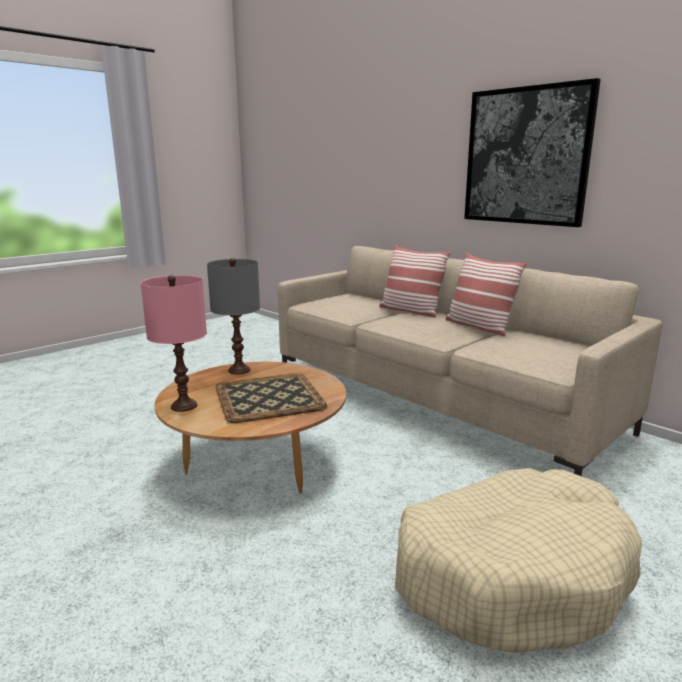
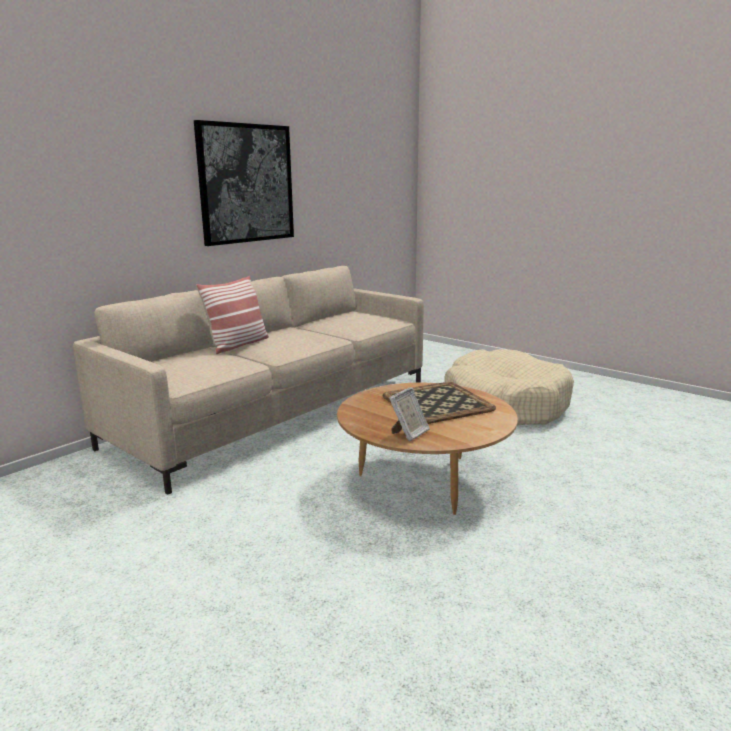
camera: 95 degrees left, 0 degrees up
(183, 406) = (474, 431): pink table lamp -> none
(200, 381) = (409, 434): none -> picture frame
(239, 370) = (371, 421): grey table lamp -> none
(479, 327) = (298, 329): pillow -> none

